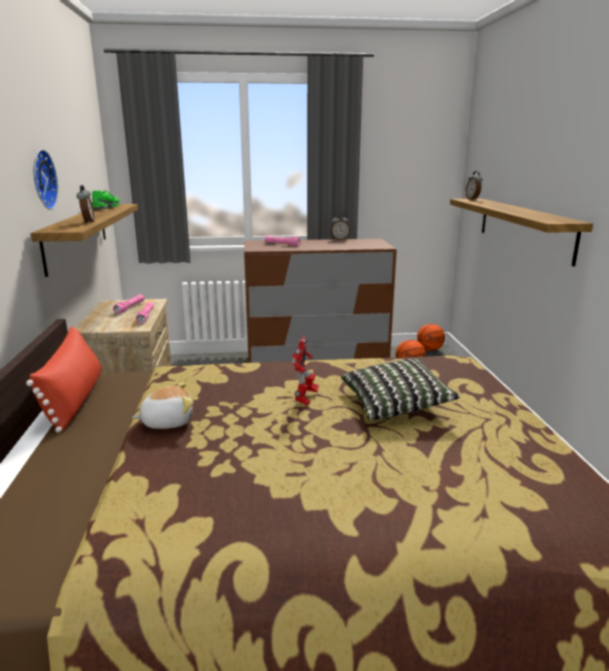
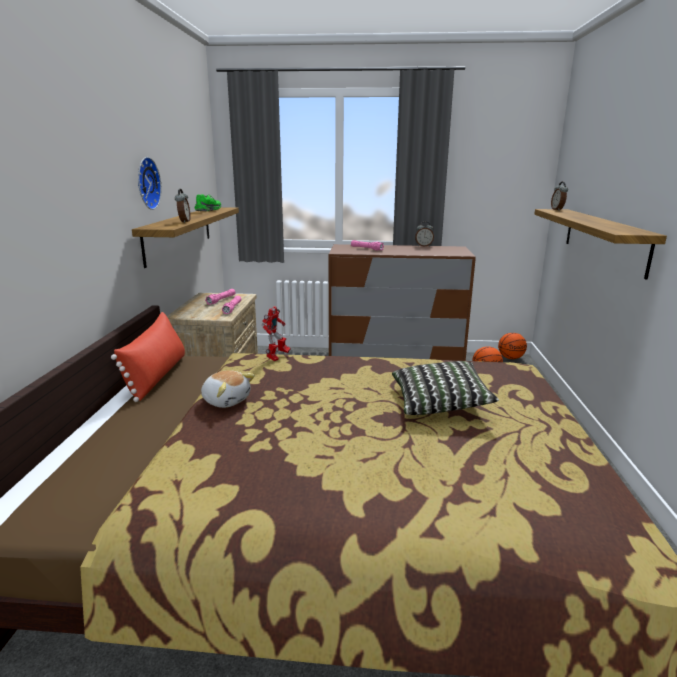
camera: 10 degrees right, 0 degrees up
(167, 421) = (226, 400): plush toy -> plush toy turned 45 degrees clockwise
(305, 399) = (355, 391): toy robot -> toy robot (277, 357)

